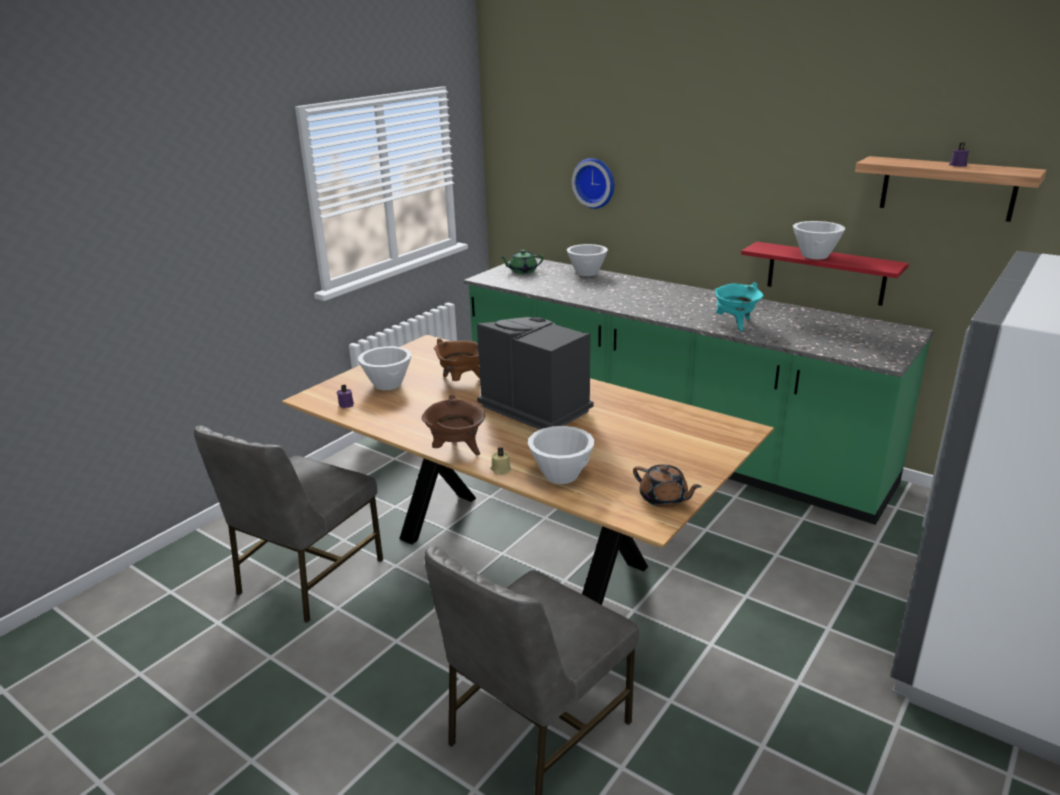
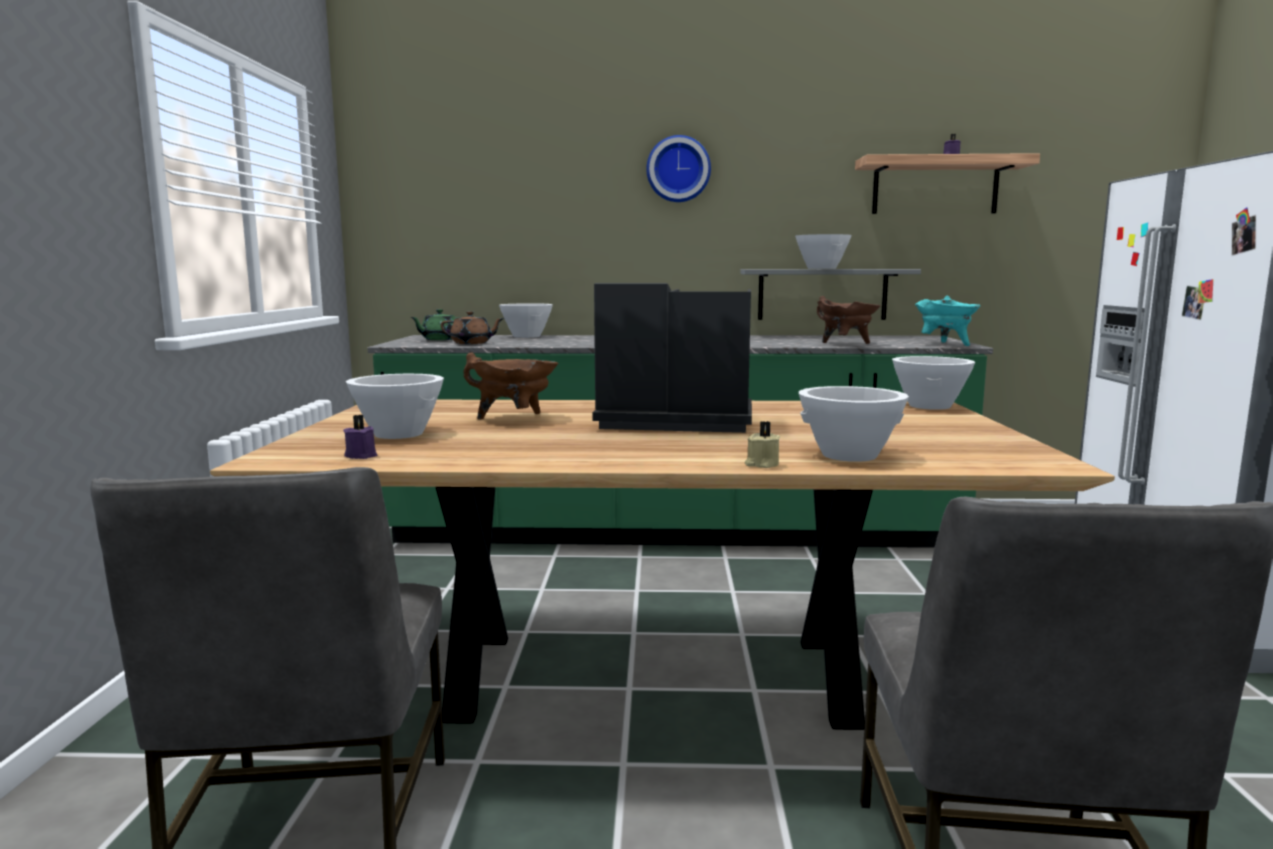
camera: 35 degrees left, 15 degrees down
(457, 450) = (656, 462): brown cooking pot -> brown cooking pot (845, 344)
(595, 182) = (522, 223): wall clock -> wall clock (678, 169)
(664, 499) = (1008, 449): brown teapot -> brown teapot (472, 343)
(735, 324) = (775, 343): turquoise cooking pot -> turquoise cooking pot (945, 344)
(739, 431) = (930, 406): none -> white bowl
(825, 273) = (822, 294): red shelf -> grey shelf

